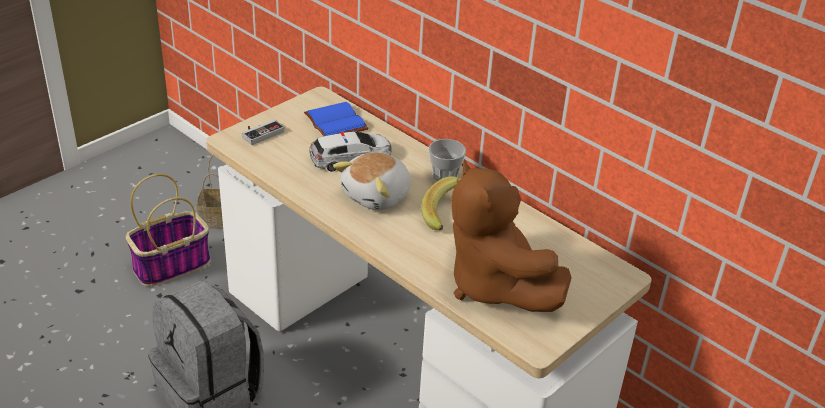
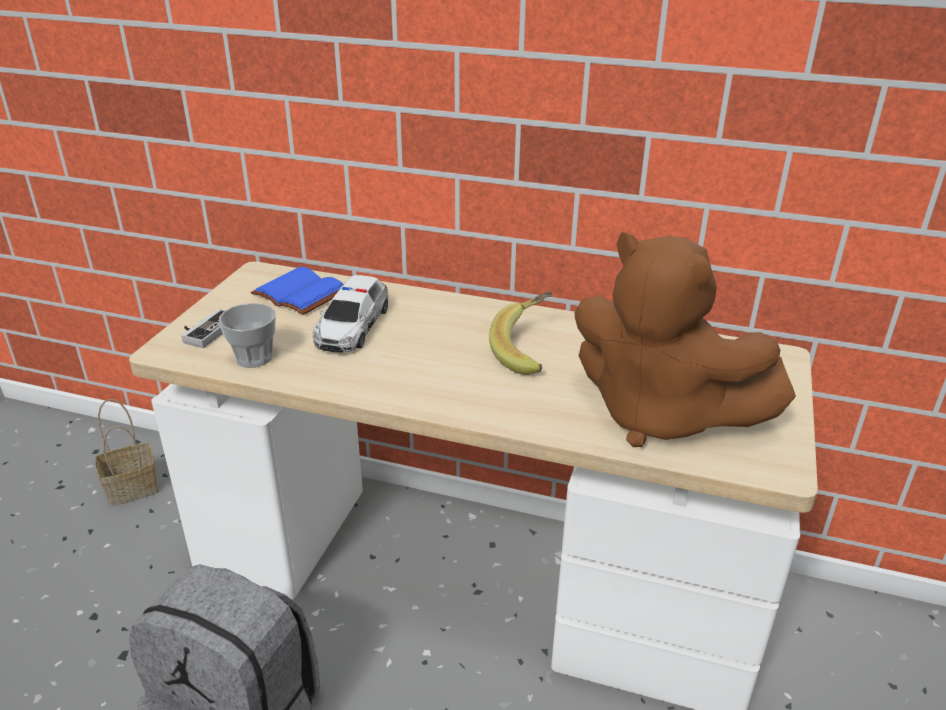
camera: 25 degrees left, 5 degrees down
(172, 265) = (93, 568): basket -> none
(351, 158) = (352, 326): toy car -> toy car turned 150 degrees clockwise
(378, 196) = (423, 358): plush toy -> none
(445, 176) = (484, 313): cup -> cup (253, 358)

